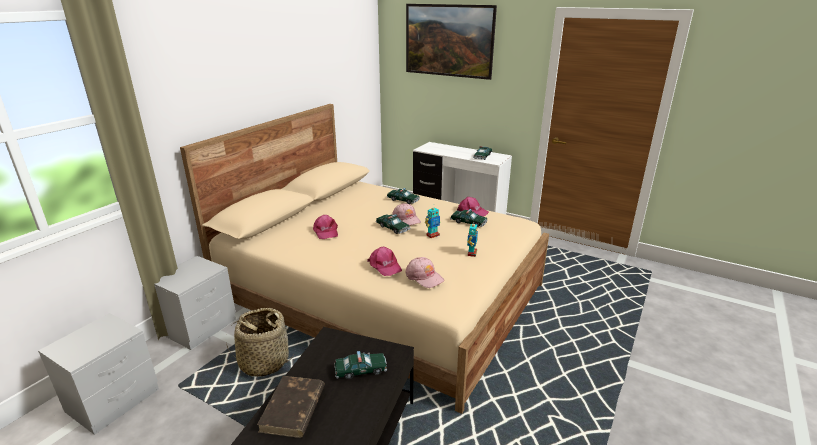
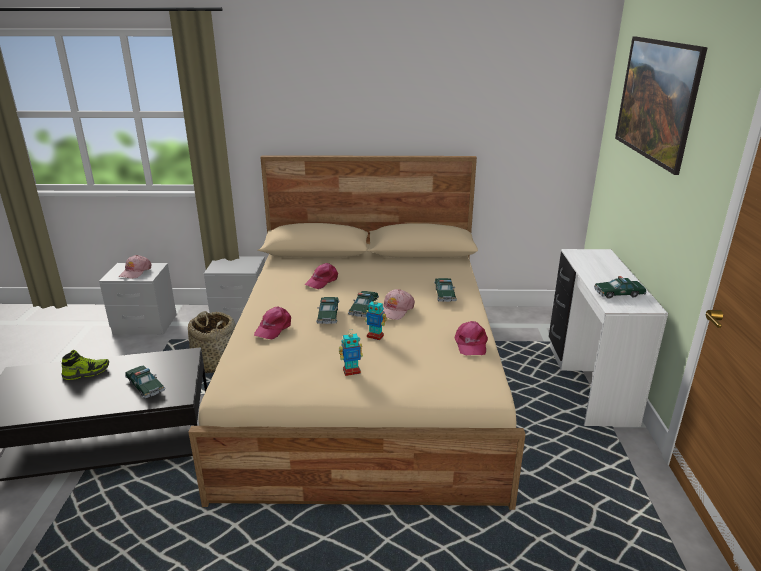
camera: 60 degrees right, 0 degrees up
(293, 409) = (86, 373): brown book -> shoe
(424, 277) = (263, 354): pink cap -> pink cap (135, 272)
(468, 222) = (434, 349): toy car -> toy car (328, 315)

